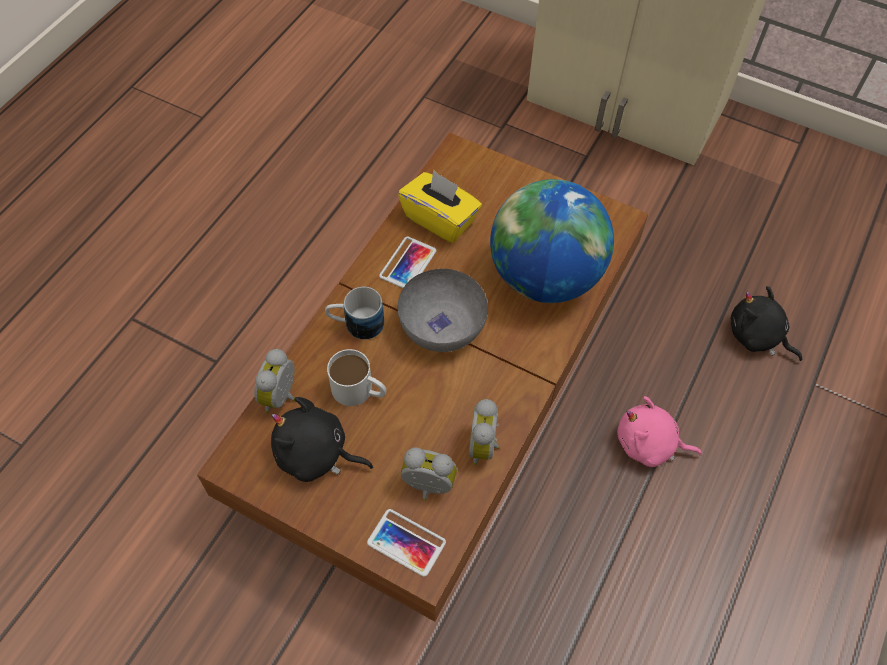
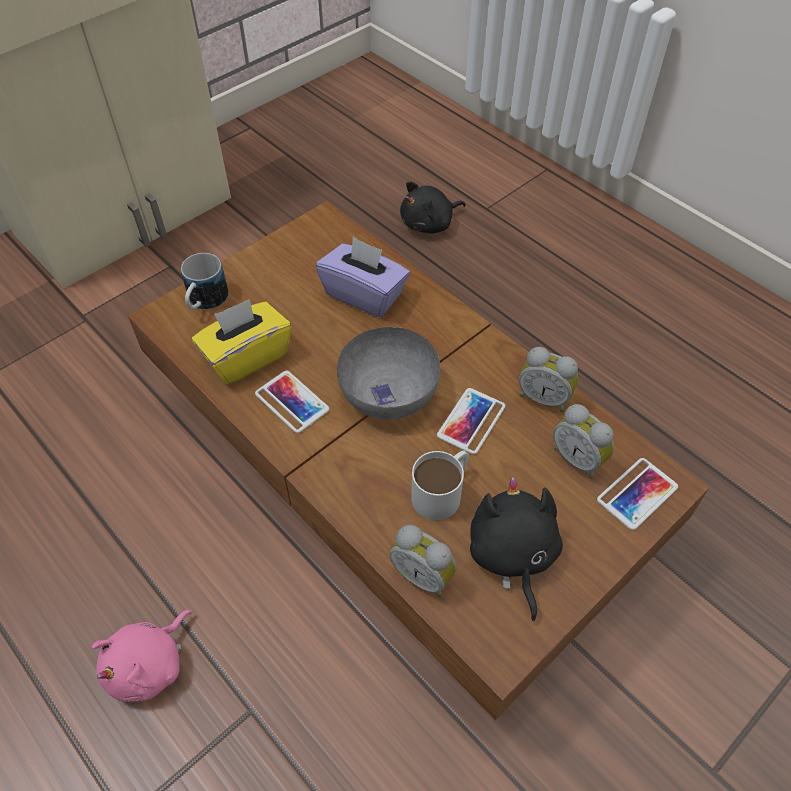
camera: 70 degrees left, 5 degrees down
(316, 454) = (512, 555): black plush toy -> black plush toy turned 135 degrees clockwise
(356, 324) = (352, 473): mug -> mug (205, 302)
(427, 487) = (578, 458): alarm clock -> alarm clock turned 75 degrees counterclockwise
(436, 394) = (471, 421): none -> phone
(544, 277) = (364, 294): globe -> purple tissue box
(649, 444) = (507, 328): pink plush toy -> pink plush toy (150, 665)

